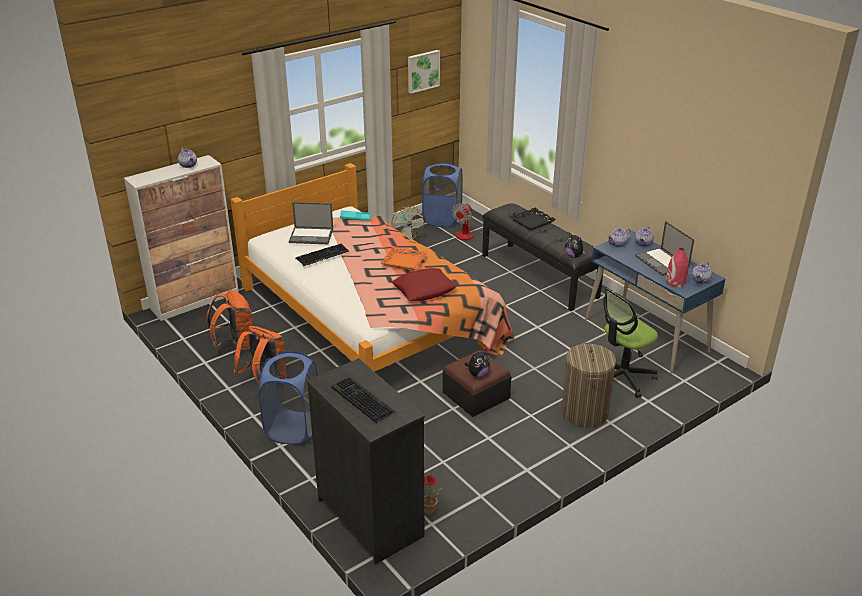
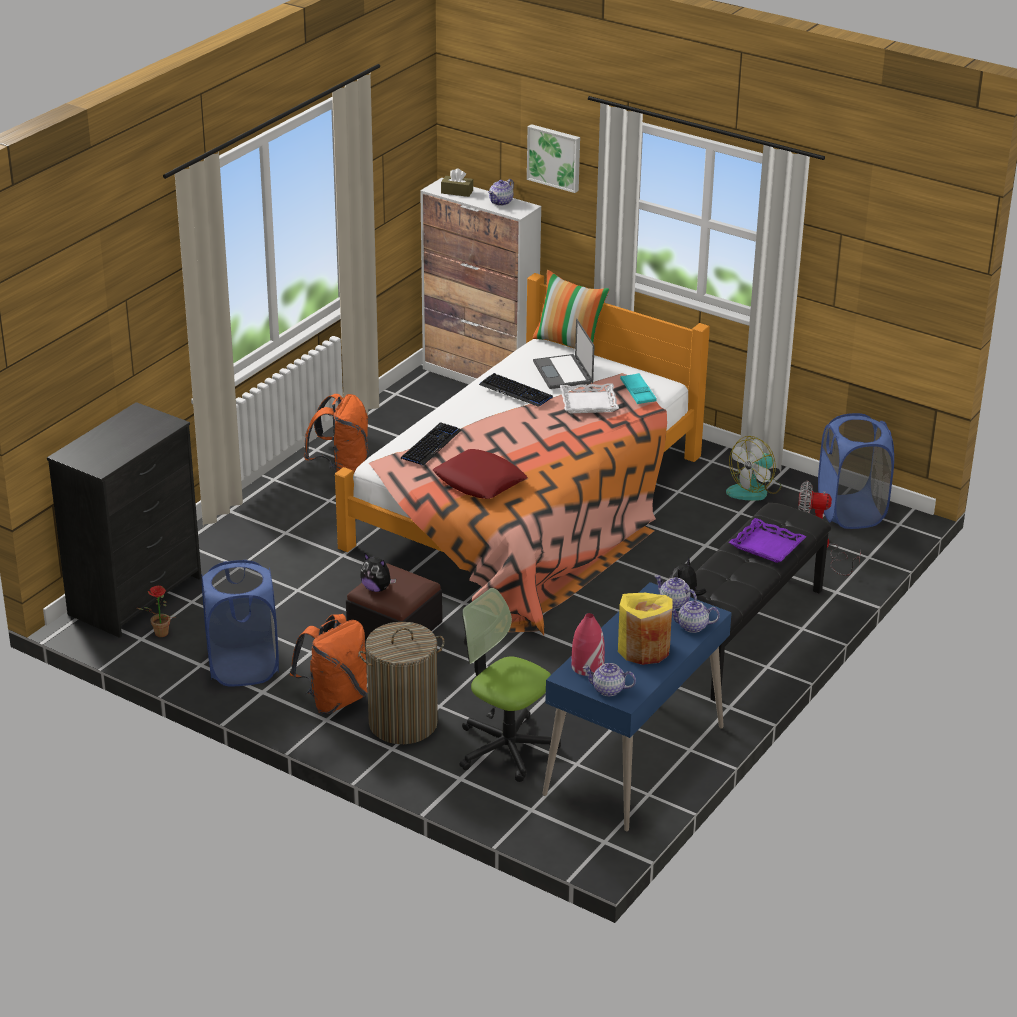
camera: 70 degrees right, 0 degrees up
(154, 176) = (457, 192): none -> brown tissue box
(235, 345) = (402, 430): orange backpack -> orange backpack (334, 699)
(272, 229) = (569, 344): none -> pillow
(293, 428) = (264, 510): blue laundry basket -> blue laundry basket (243, 667)
(355, 235) = (589, 402): none -> white tray
(362, 400) = (113, 439): keyboard -> keyboard (431, 445)
(403, 262) = (539, 451): orange tray -> none
(422, 71) = (885, 261): picture -> picture (555, 157)
(532, 222) = (766, 546): black tray -> purple tray
(662, 262) = (643, 649): laptop -> yellow vase

